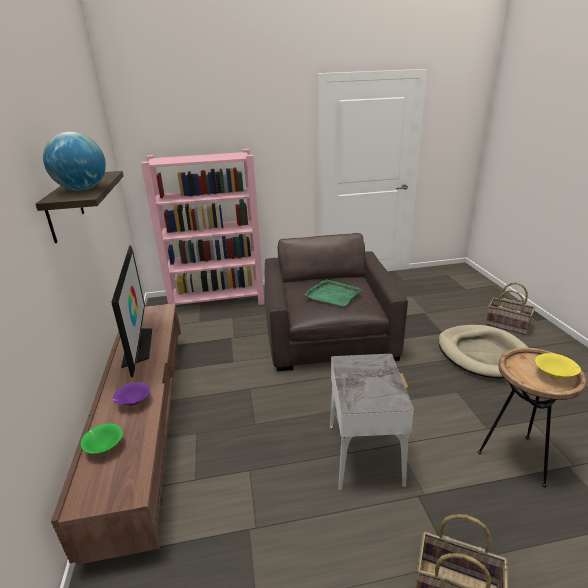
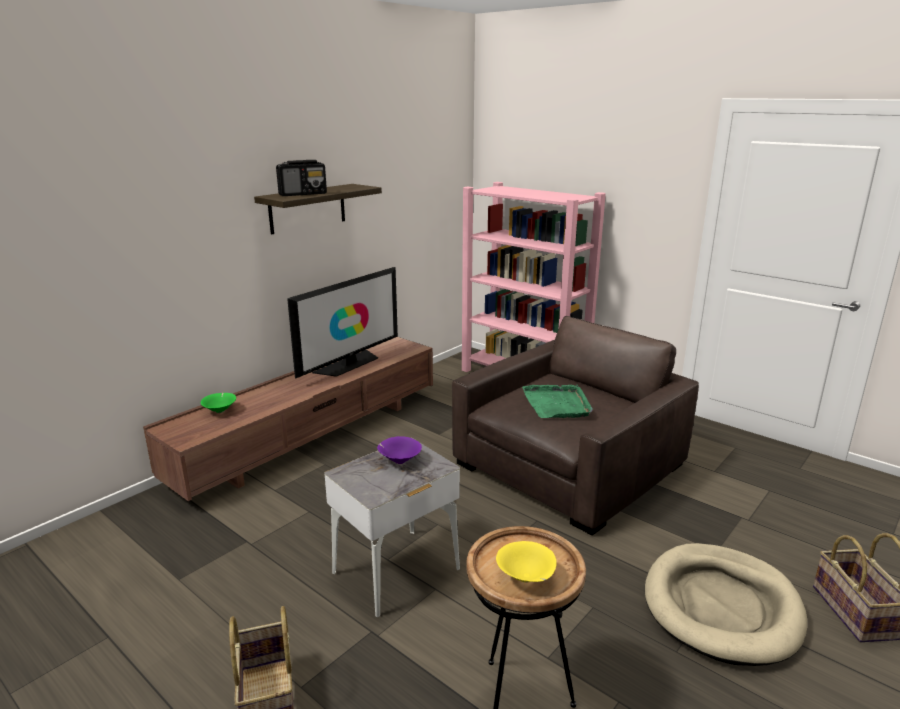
camera: 50 degrees right, 5 degrees down
(82, 189) = (303, 194): globe -> radio
(133, 403) = (276, 397): purple bowl -> purple bowl (399, 461)

